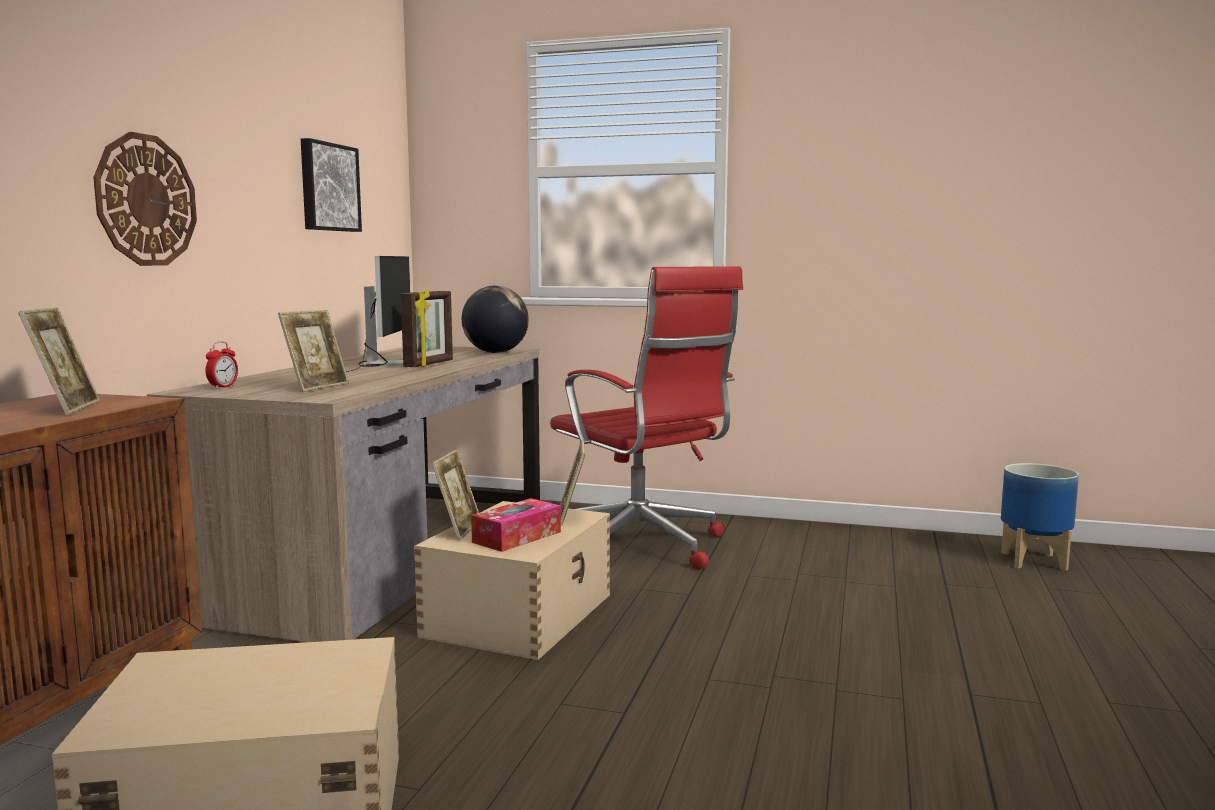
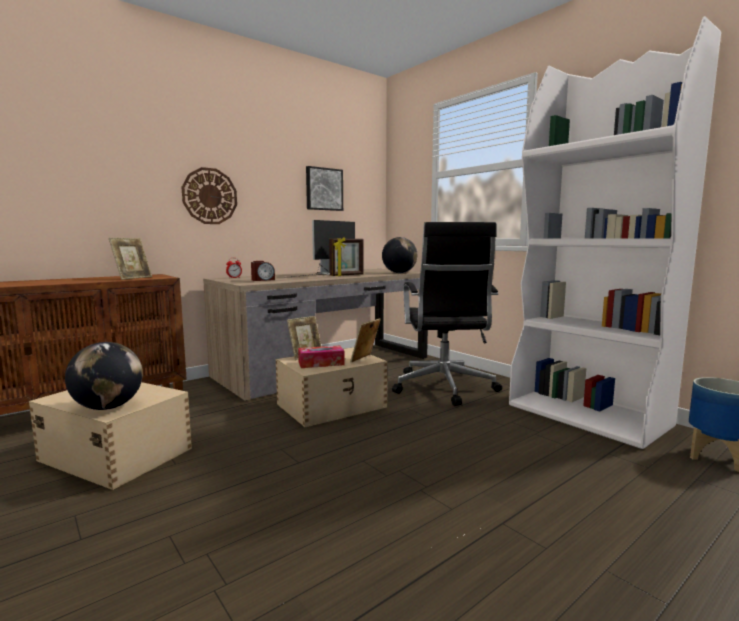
camera: 35 degrees right, 0 degrees up
(305, 706) = (108, 407): none -> globe
(317, 387) = (263, 280): picture frame -> alarm clock
(642, 547) = (444, 388): red office chair -> black office chair
(863, 543) = (589, 415): none -> white bookcase

